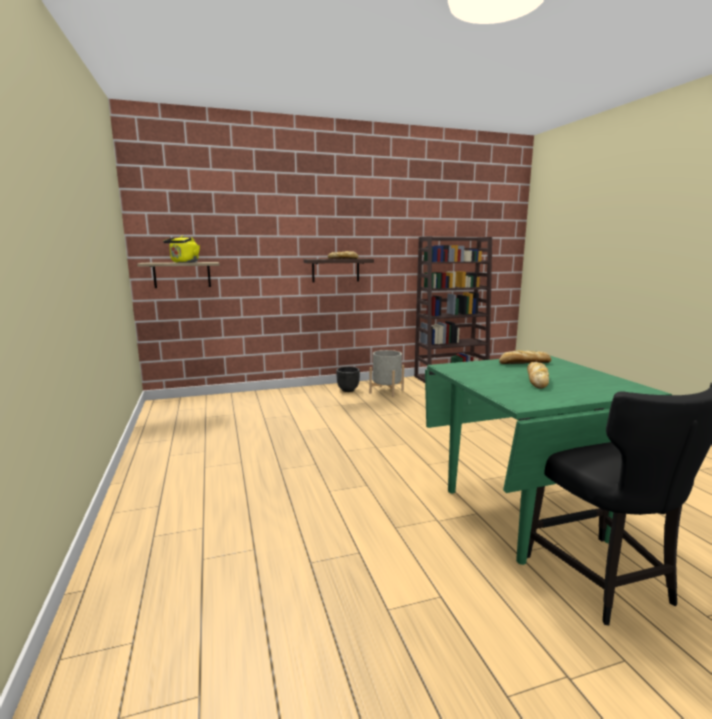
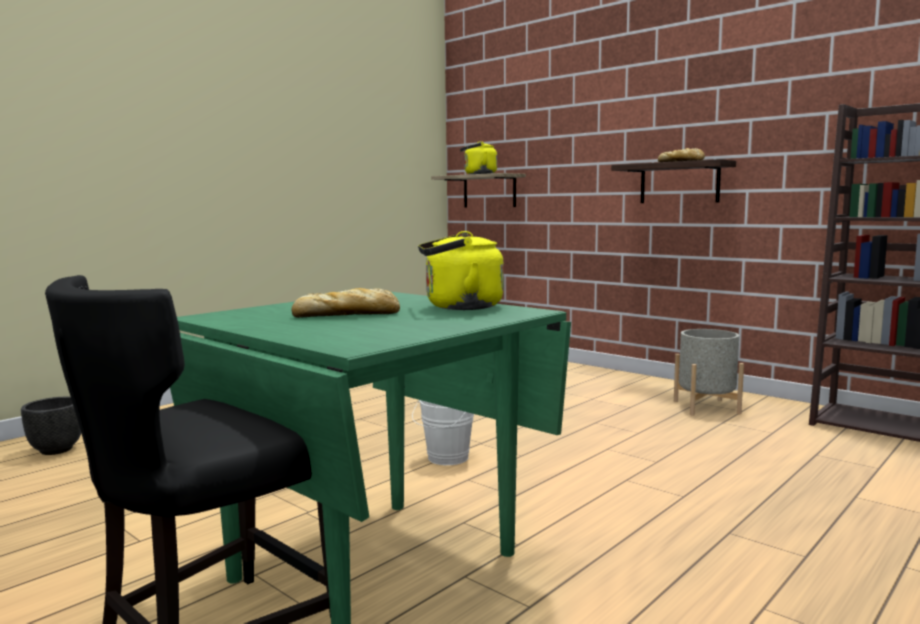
camera: 60 degrees right, 5 degrees down
(348, 390) = (658, 389): black planter -> black planter (57, 450)
(391, 462) = (445, 459): none -> white bucket
(524, 363) = (459, 307): bread -> yellow kettle

